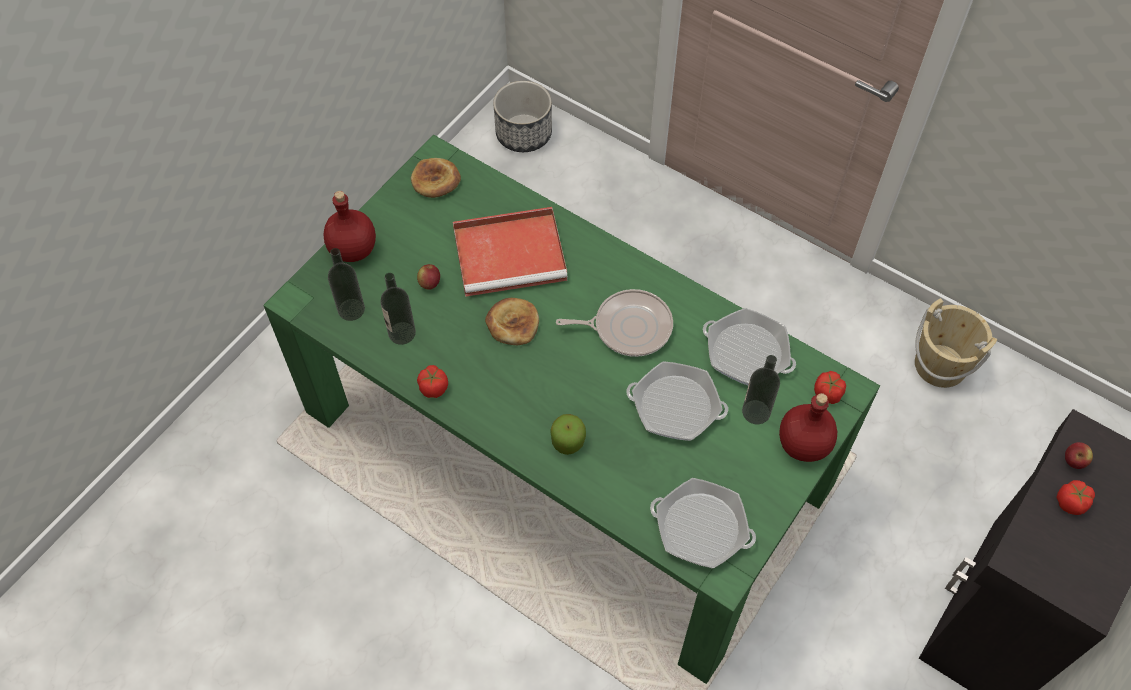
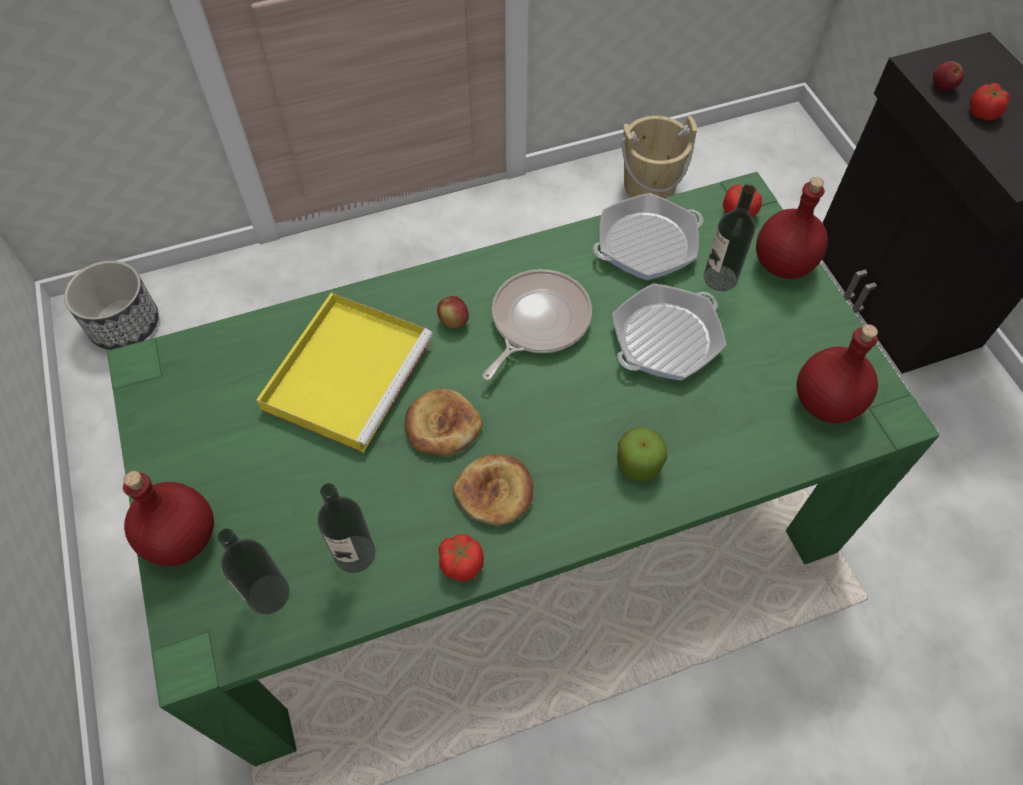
camera: 55 degrees left, 0 degrees up
(429, 283) = (311, 480): apple -> apple (453, 322)
(435, 180) = (173, 387): bread -> bread (495, 492)
(512, 254) = (348, 371): red tray -> yellow tray
(701, 528) = (826, 404): frying pan -> red bottle

